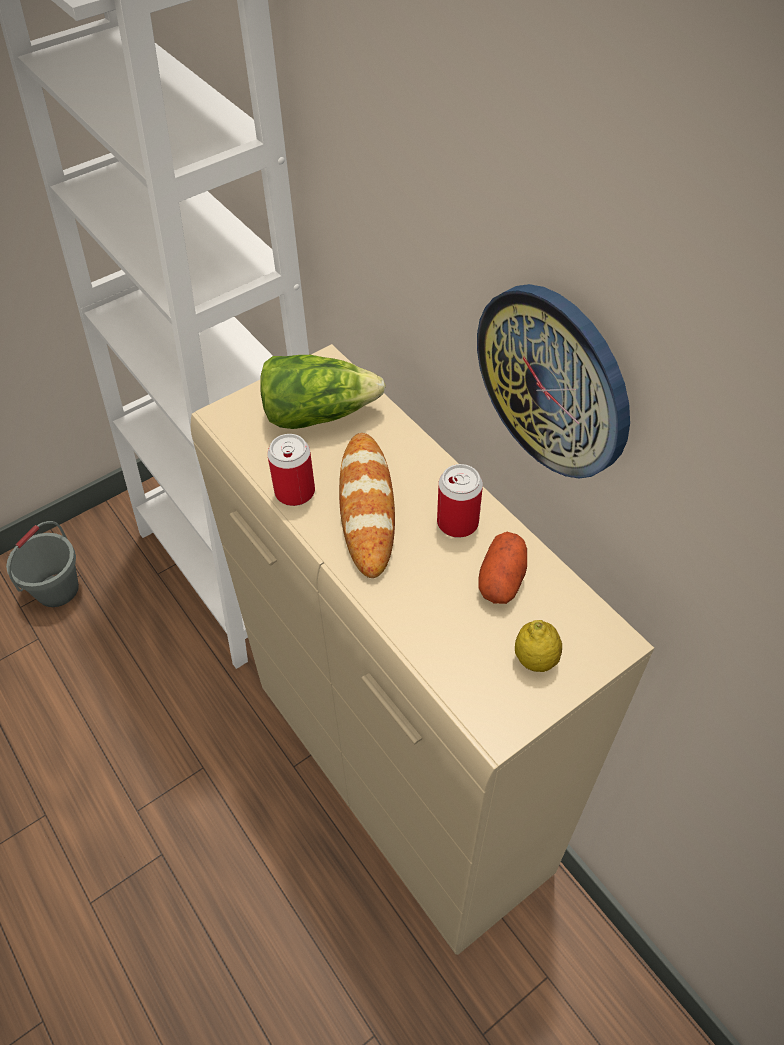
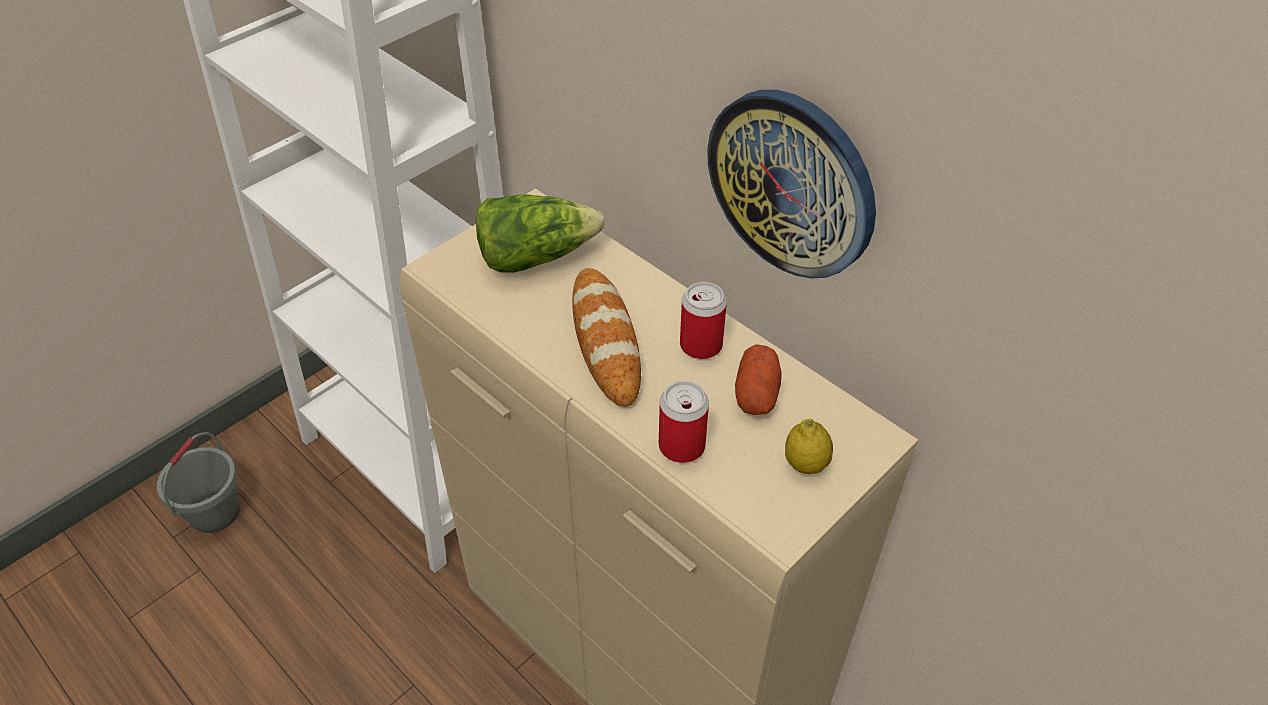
camera: 10 degrees left, 5 degrees down
(295, 492) = (527, 333): can -> can (681, 446)

